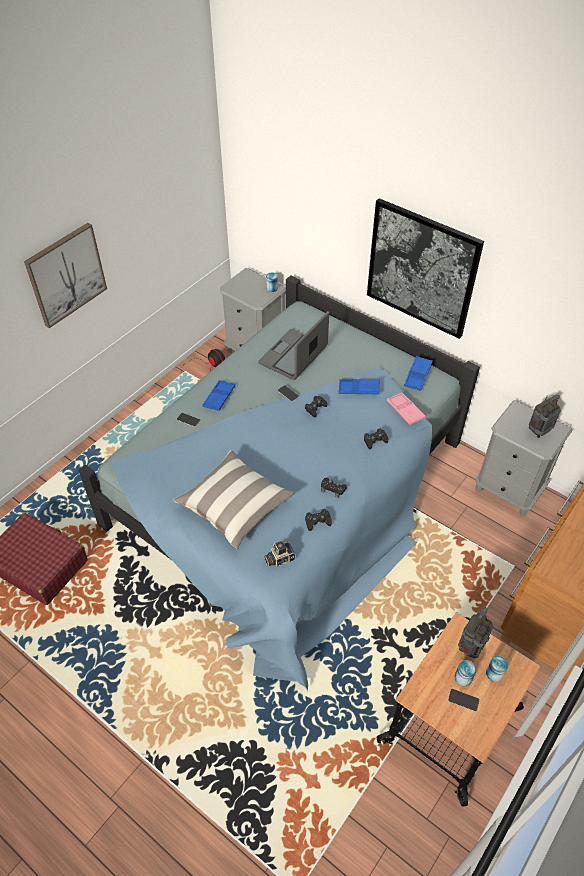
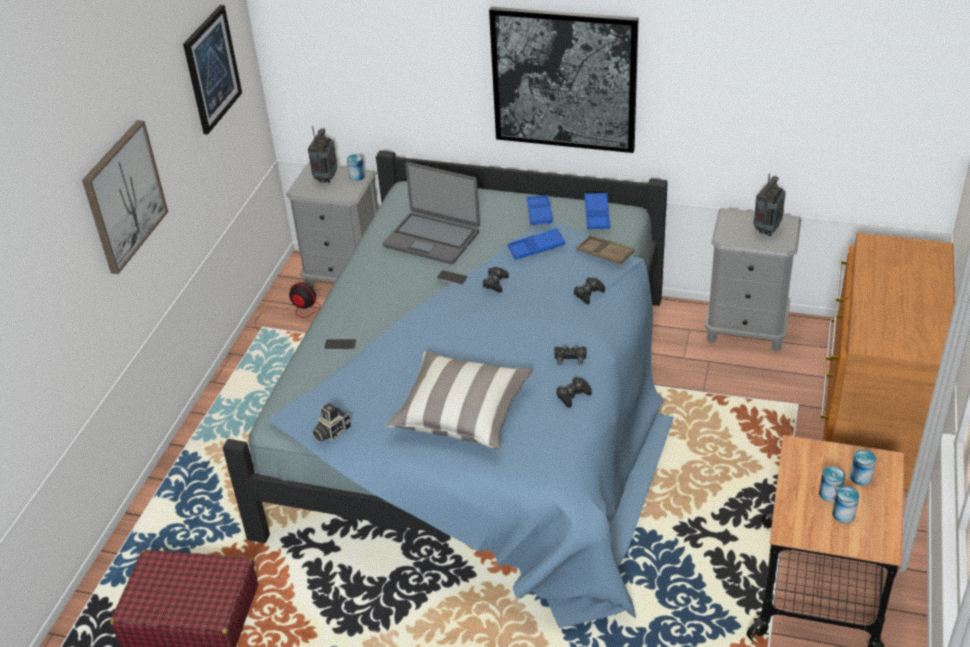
camera: 20 degrees left, 10 degrees down
(172, 190) = (211, 69): none -> picture
(219, 397) = (365, 309): blue tray -> blue tray (539, 213)
(279, 558) = (551, 447): camera -> camera (331, 432)
(294, 356) = (432, 238): laptop -> laptop turned 75 degrees counterclockwise
(405, 410) = (605, 253): pink tray -> brown tray
(463, 700) = (843, 514): phone -> can
(470, 647) = (820, 462): radio -> radio (326, 179)

